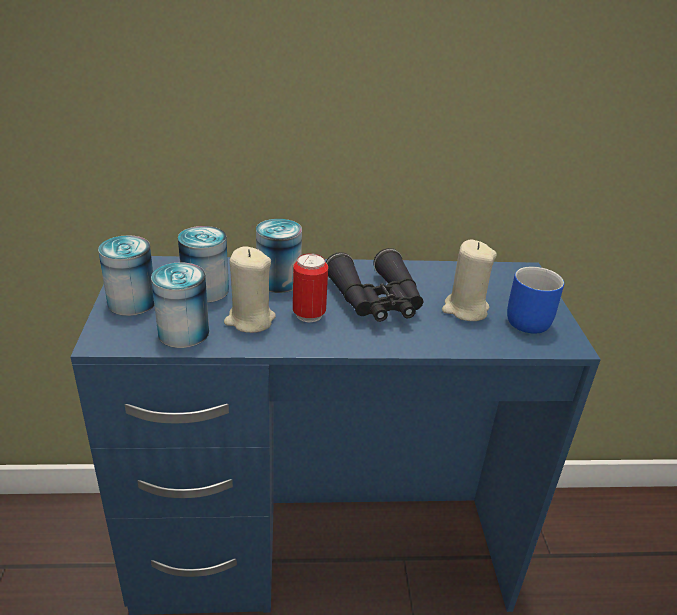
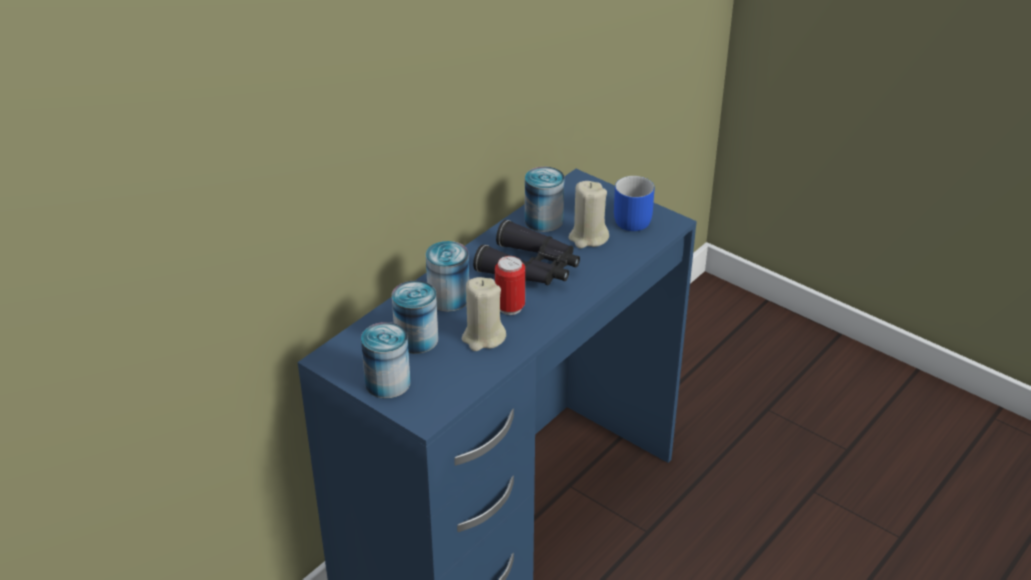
camera: 45 degrees left, 5 degrees up
(183, 332) = (461, 375): can -> can (543, 220)

